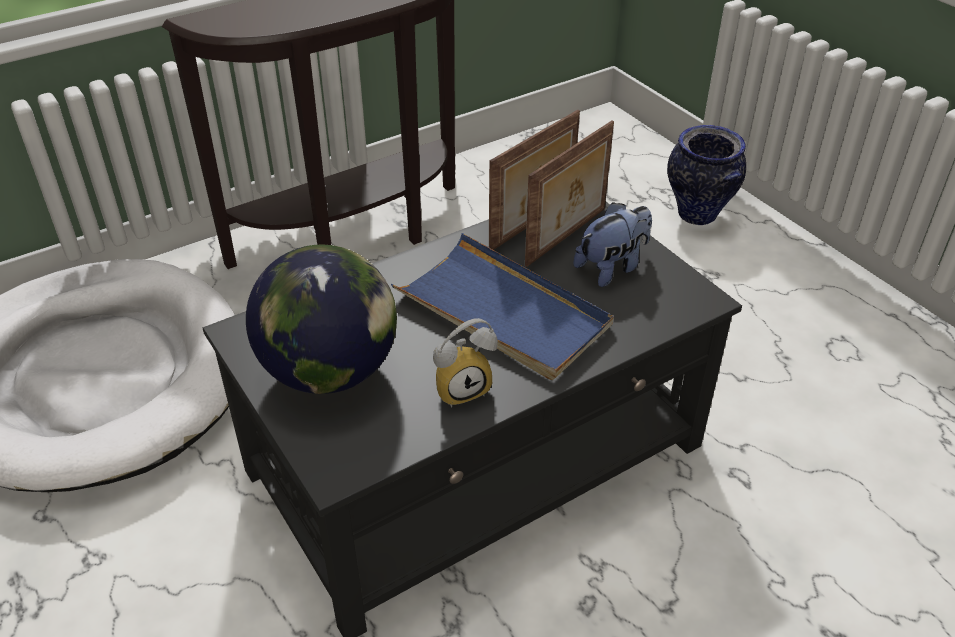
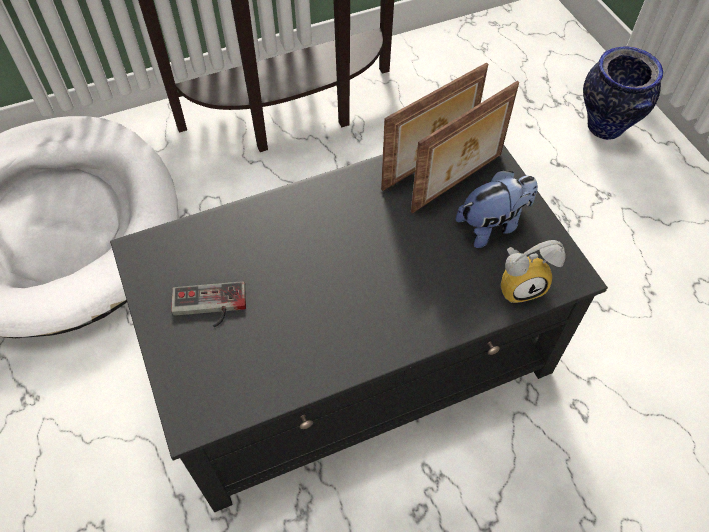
camera: 10 degrees right, 15 degrees up
(329, 372) = (209, 307): globe -> game controller
(462, 387) = (323, 343): alarm clock -> alarm clock (521, 284)
(503, 312) = (379, 262): blue tray -> none

